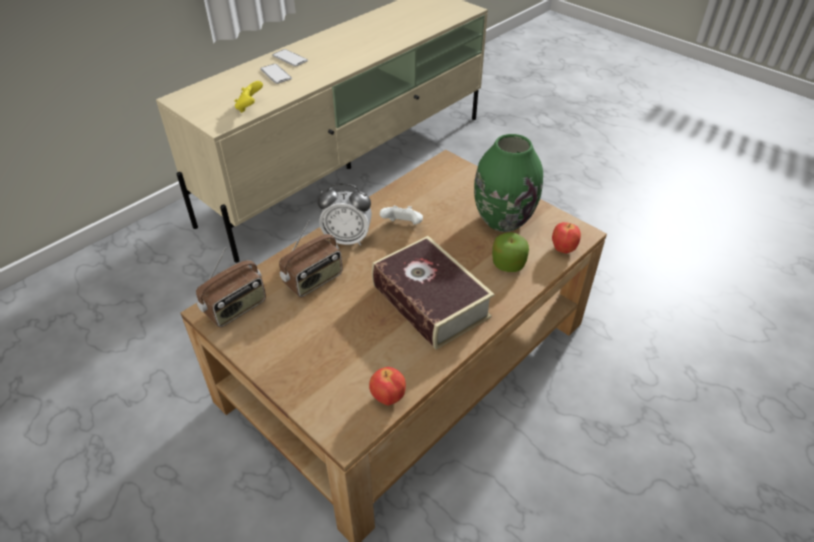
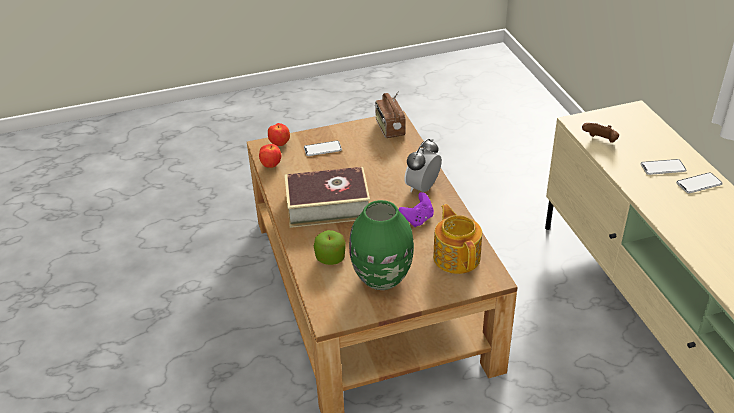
camera: 120 degrees right, 5 degrees down
(250, 107) = (600, 141): yellow game controller -> brown game controller
(314, 280) = (390, 163): radio -> none
(318, 358) = (322, 149): none -> phone
(402, 225) = (417, 219): white game controller -> purple game controller
(436, 187) = (457, 256): none -> teapot
(562, 249) = (320, 297): apple -> apple (280, 144)

